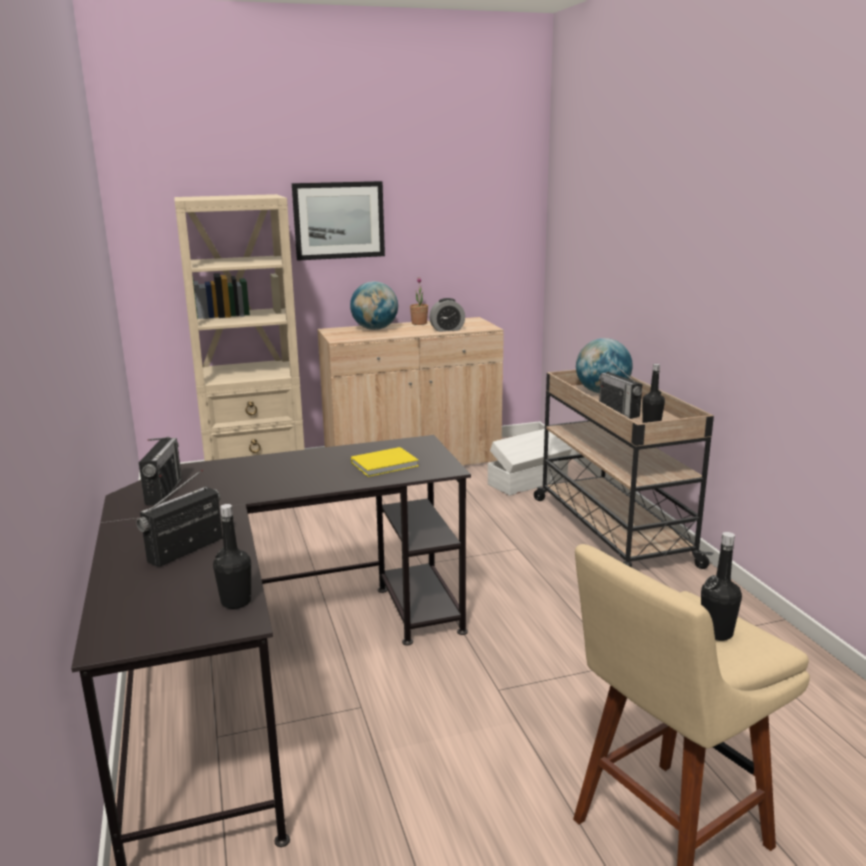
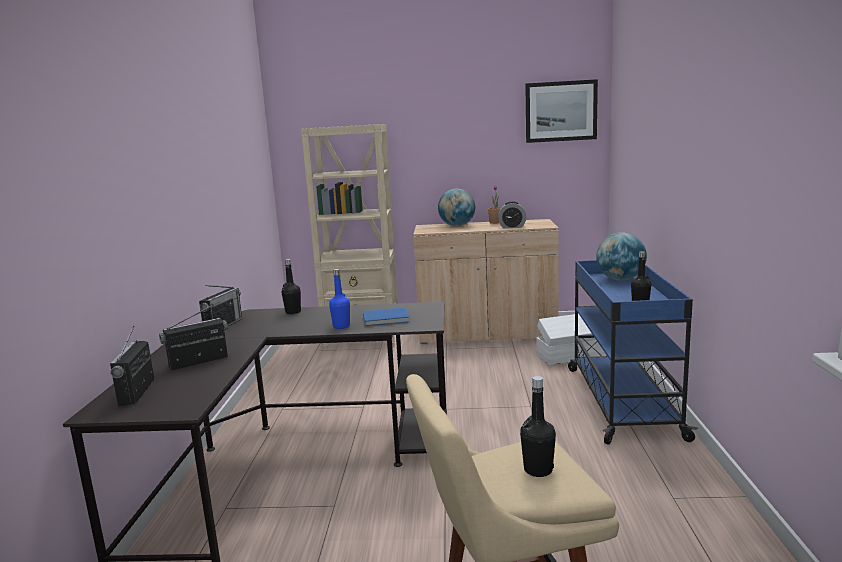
camera: 20 degrees right, 5 degrees down
(236, 602) = (195, 397): black bottle -> black bottle (293, 312)
(336, 479) = (341, 326): none -> blue bottle
(339, 220) = (434, 142): picture -> picture (561, 111)
(386, 464) = (387, 319): yellow book -> blue book
(611, 530) = (621, 400): beige cart -> blue cart
(619, 411) = (621, 294): radio -> radio (137, 392)

